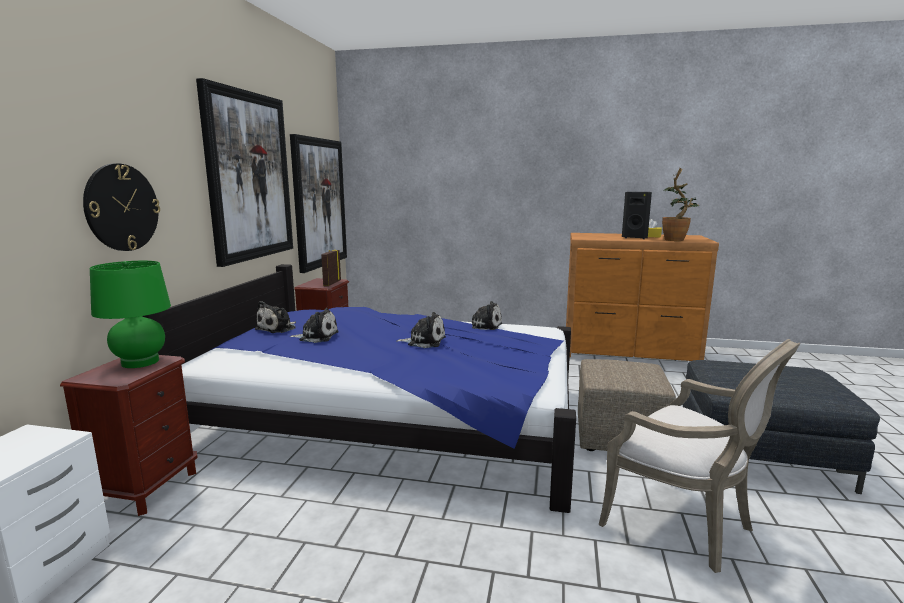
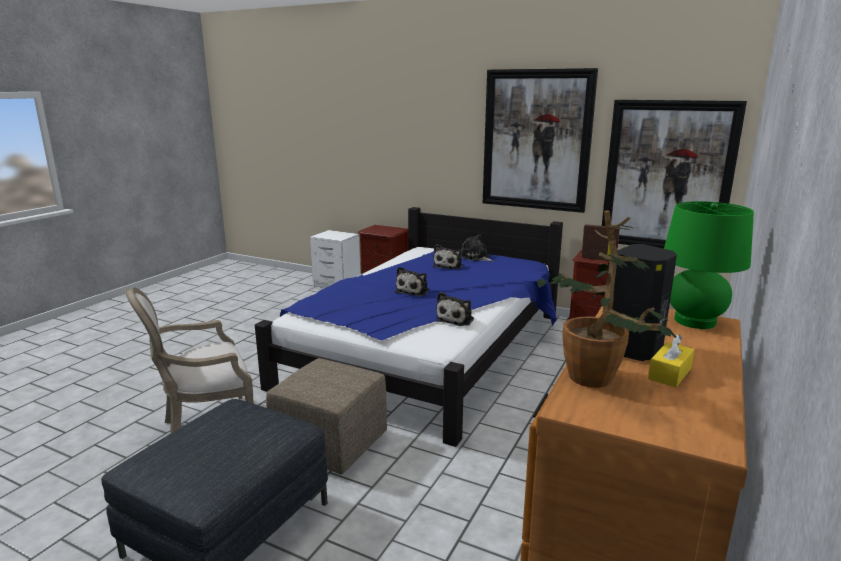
camera: 105 degrees right, 5 degrees up
(122, 207) = (419, 152): wall clock -> none
(140, 362) = (390, 230): green table lamp -> green table lamp (695, 321)

